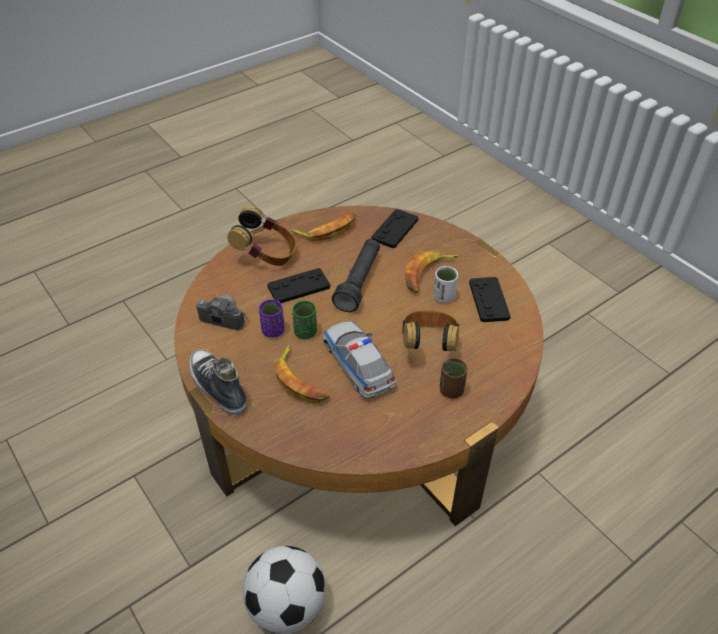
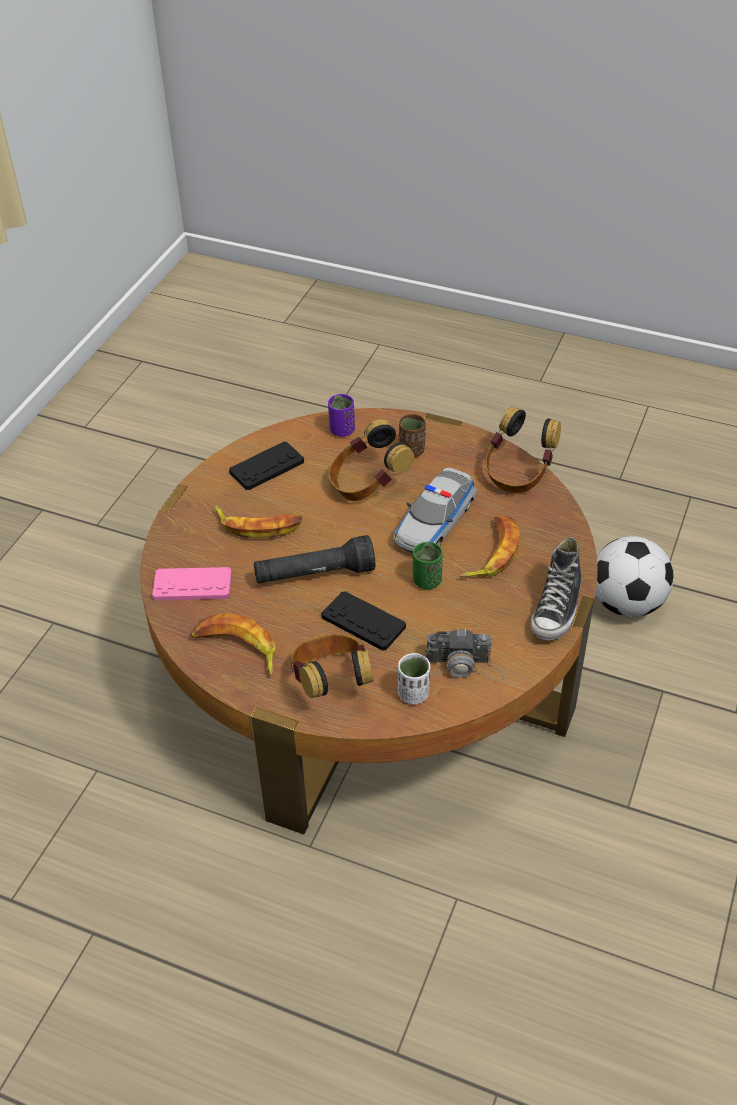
camera: 120 degrees left, 0 degrees up
(221, 315) = (464, 665): camera -> camera turned 75 degrees counterclockwise
(273, 331) = (447, 607): purple cup -> purple cup (342, 430)
(372, 447) = (518, 473): none -> headphones
(395, 229) = (192, 585): black game controller -> pink game controller
(444, 297) = (286, 500): white cup -> white cup (413, 694)

